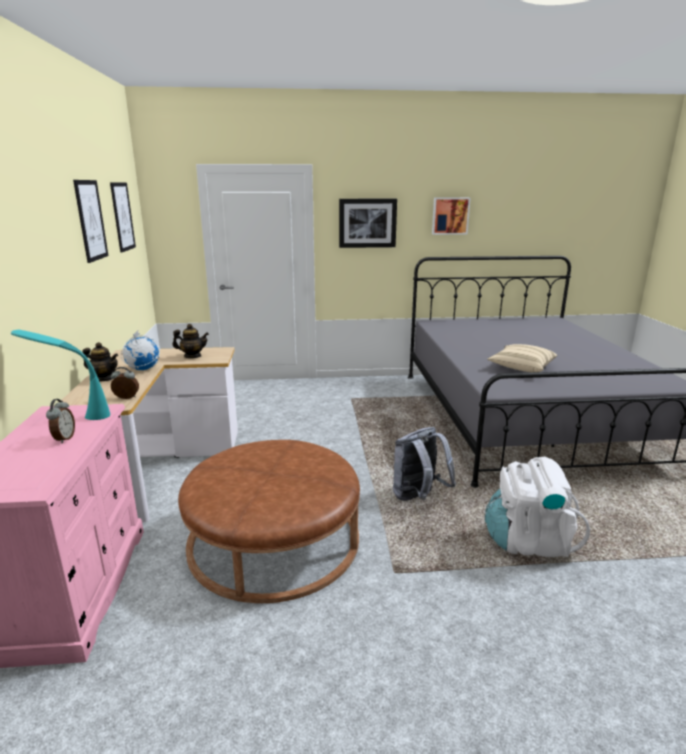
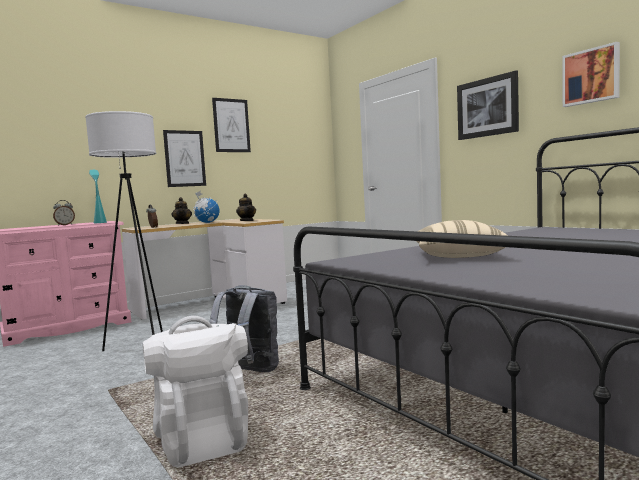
camera: 60 degrees right, 15 degrees down
(122, 216) = (289, 129): picture -> picture (185, 158)
(274, 538) = (141, 347): brown ottoman -> white floor lamp

